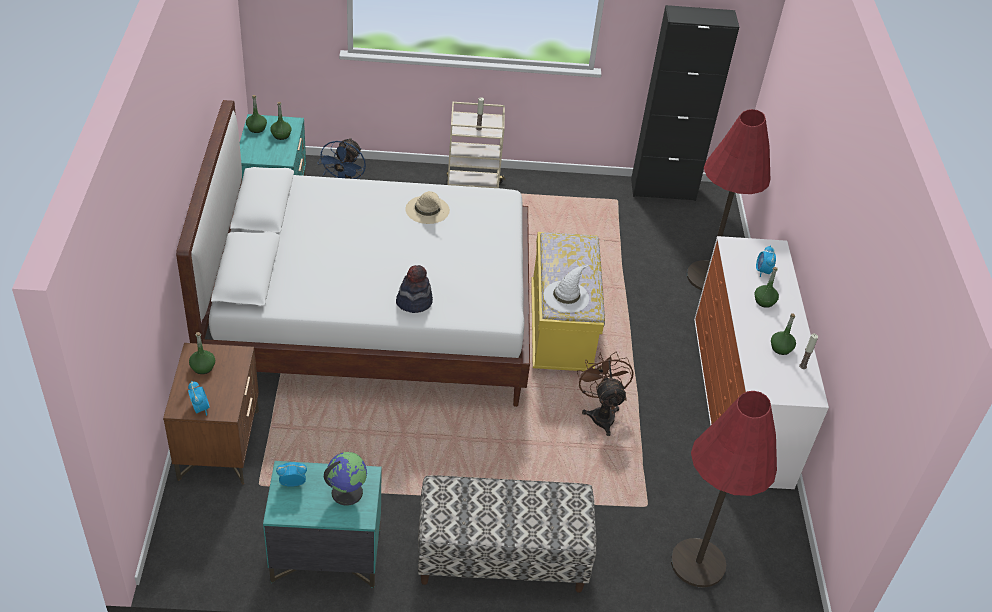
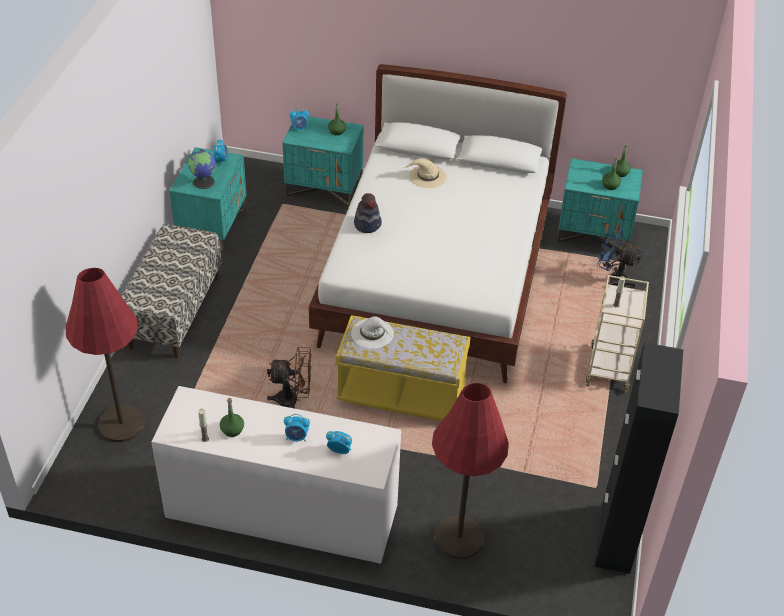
camera: 105 degrees right, 0 degrees up
(219, 444) = (325, 189): brown nightstand -> turquoise nightstand
(428, 210) = (484, 248): beige hat -> beige hat (427, 176)
(764, 301) = (297, 437): green bottle -> alarm clock

